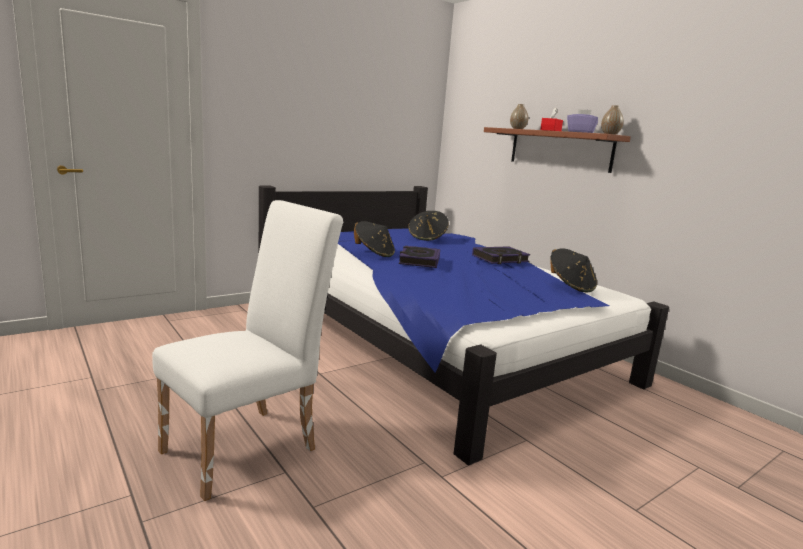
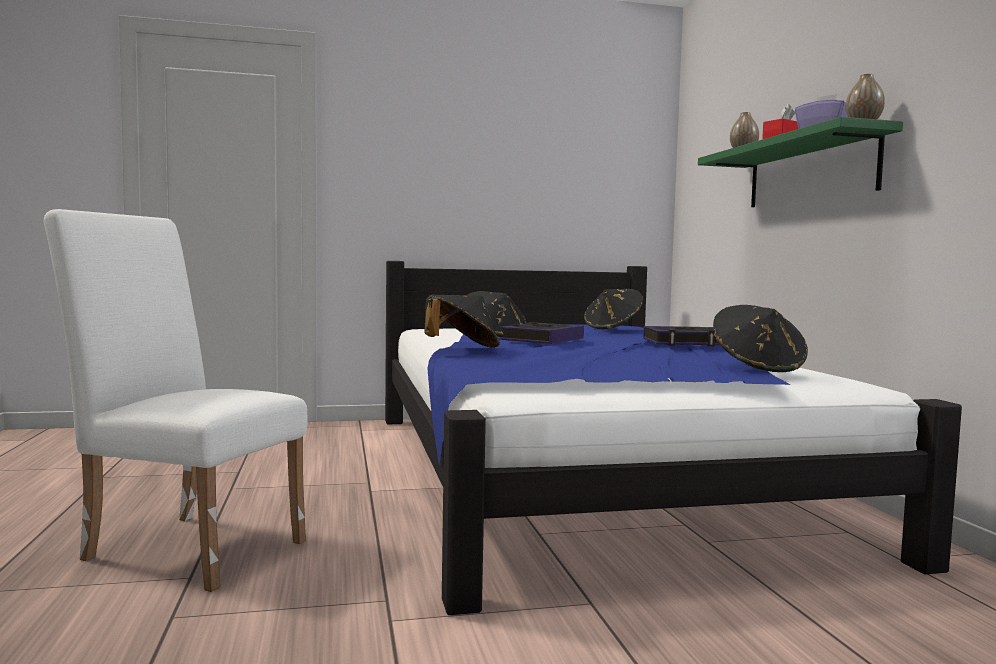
camera: 25 degrees right, 10 degrees down
(250, 446) = (185, 546): white chair -> white chair turned 135 degrees counterclockwise
(394, 278) = (462, 348): none -> black hat
(559, 149) = (809, 172): brown shelf -> green shelf

